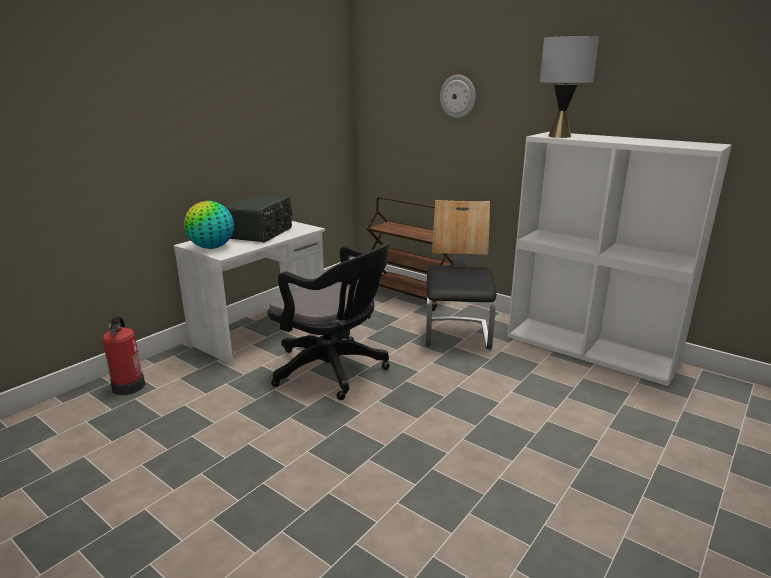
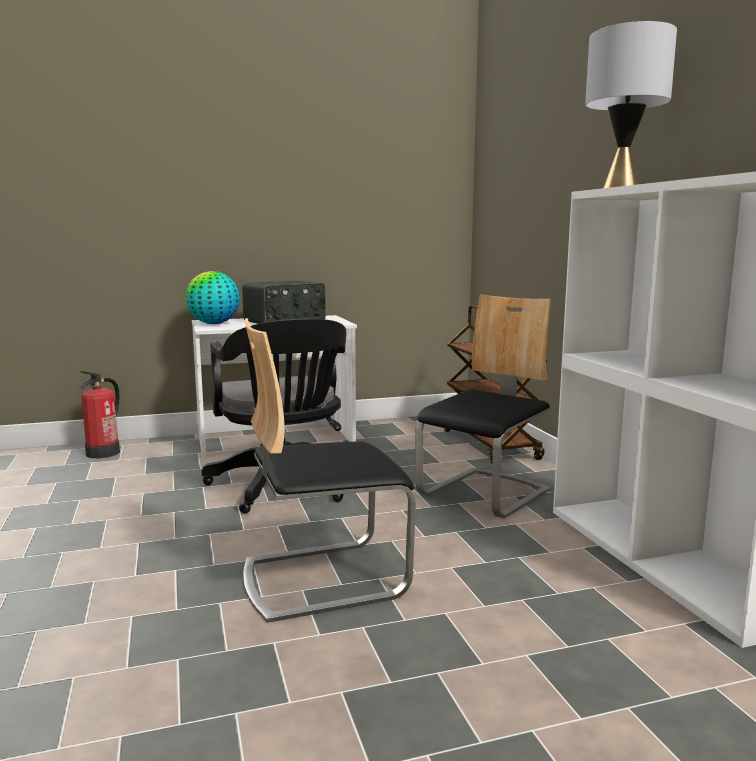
camera: 35 degrees right, 10 degrees down
(458, 96) = (557, 161): wall clock -> none
(460, 425) = (323, 577): none -> chair

